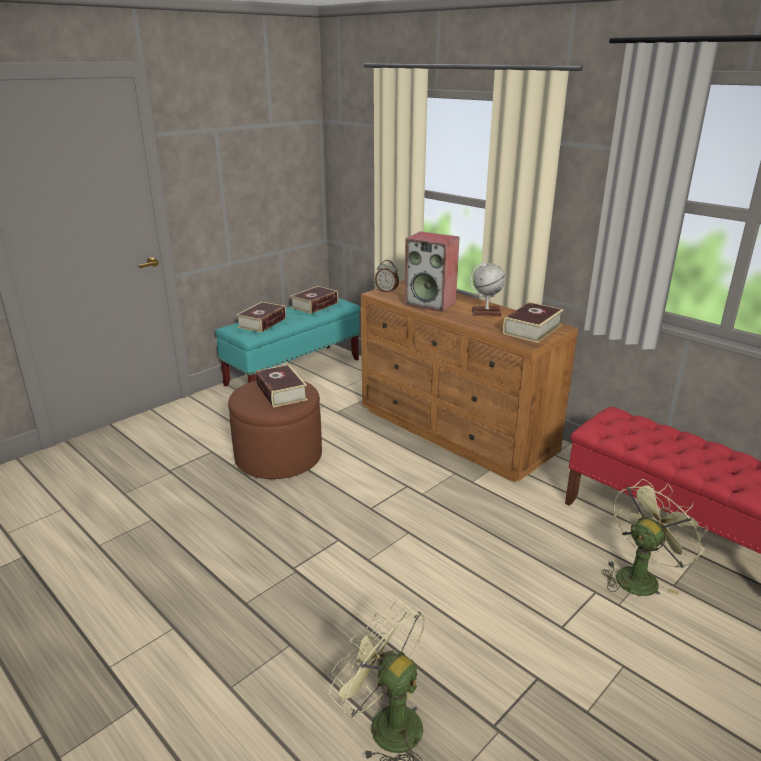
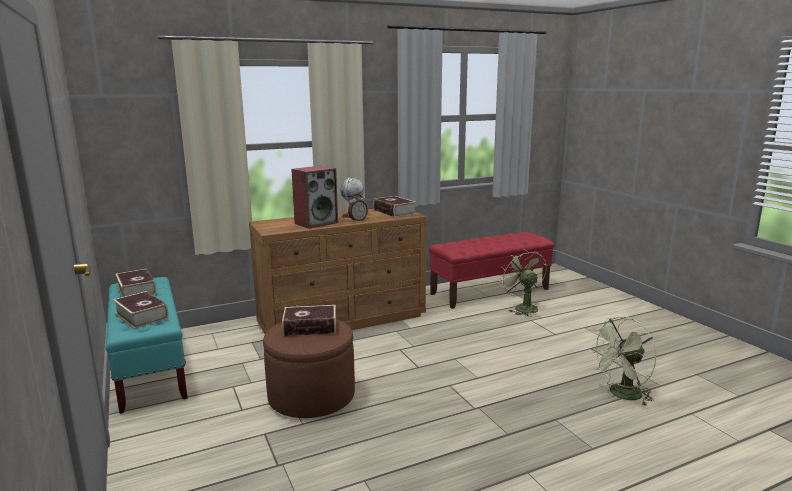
camera: 70 degrees left, 10 degrees down
(387, 291) = (269, 229): alarm clock -> alarm clock (357, 220)

